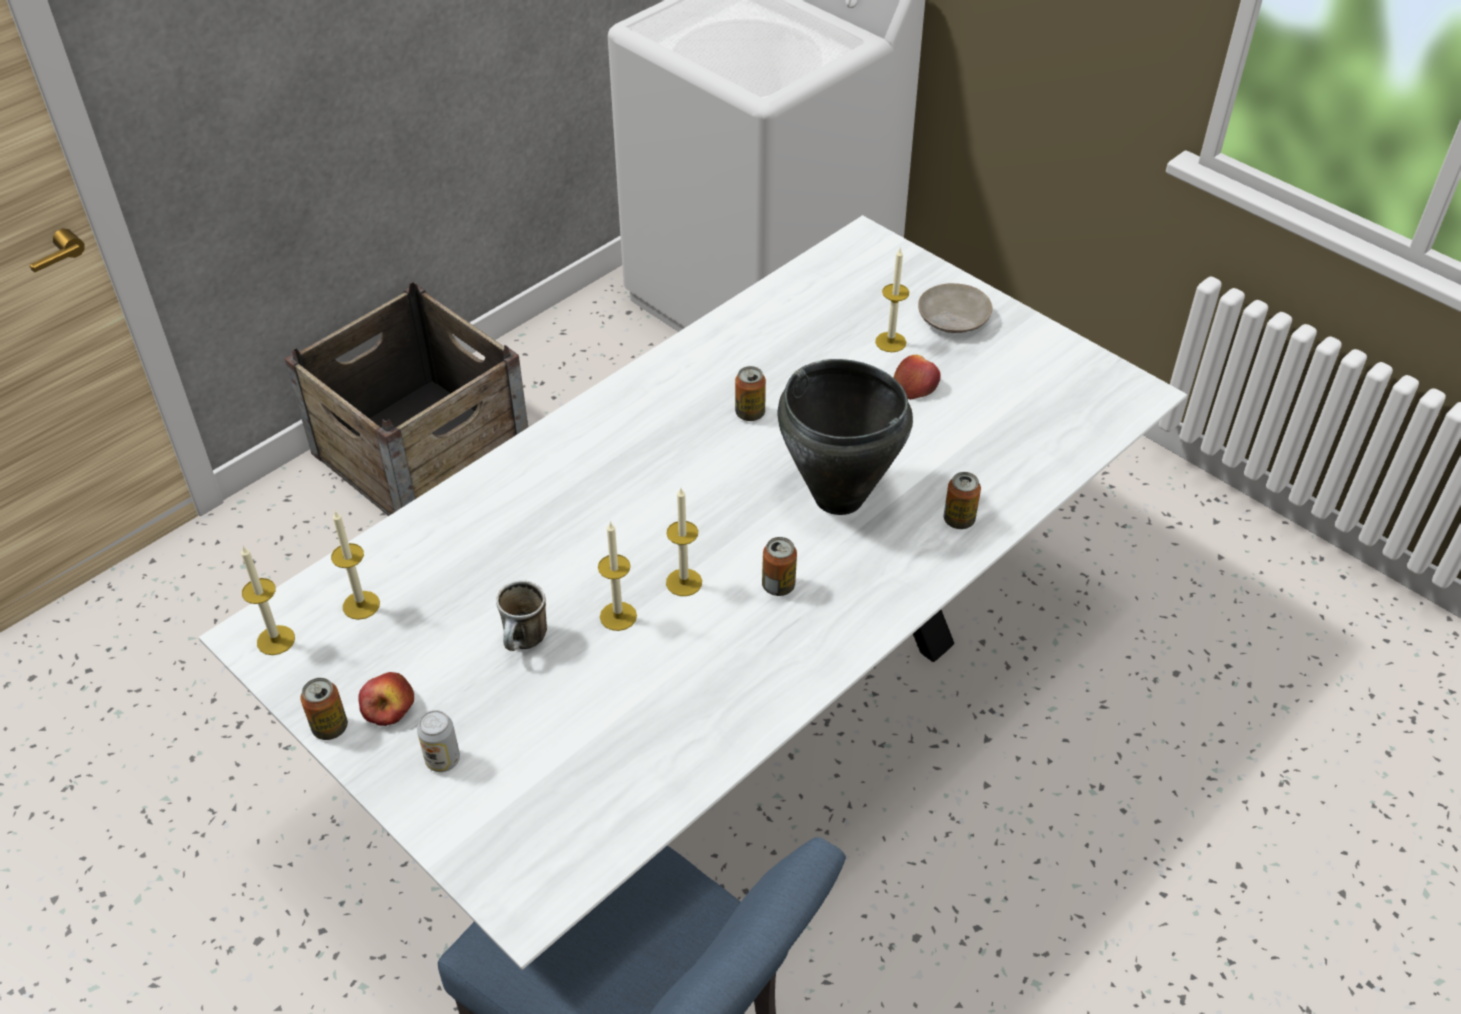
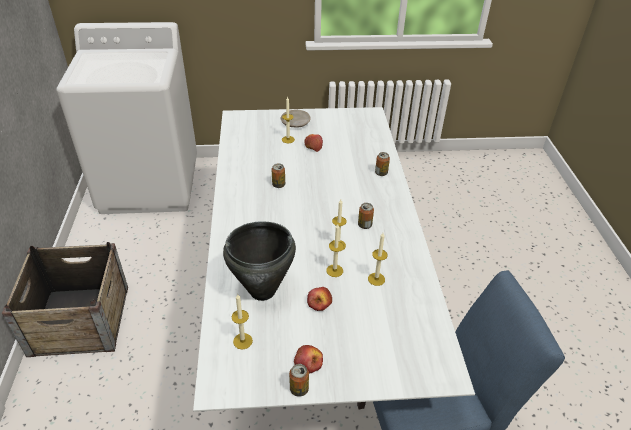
camera: 50 degrees left, 5 degrees down
(276, 640) = (229, 381): candle -> candle (376, 279)
(442, 760) = (353, 361): can -> none
(525, 643) = (319, 303): mug -> apple
(839, 498) = (342, 190): black cooking pot -> black cooking pot (263, 291)

